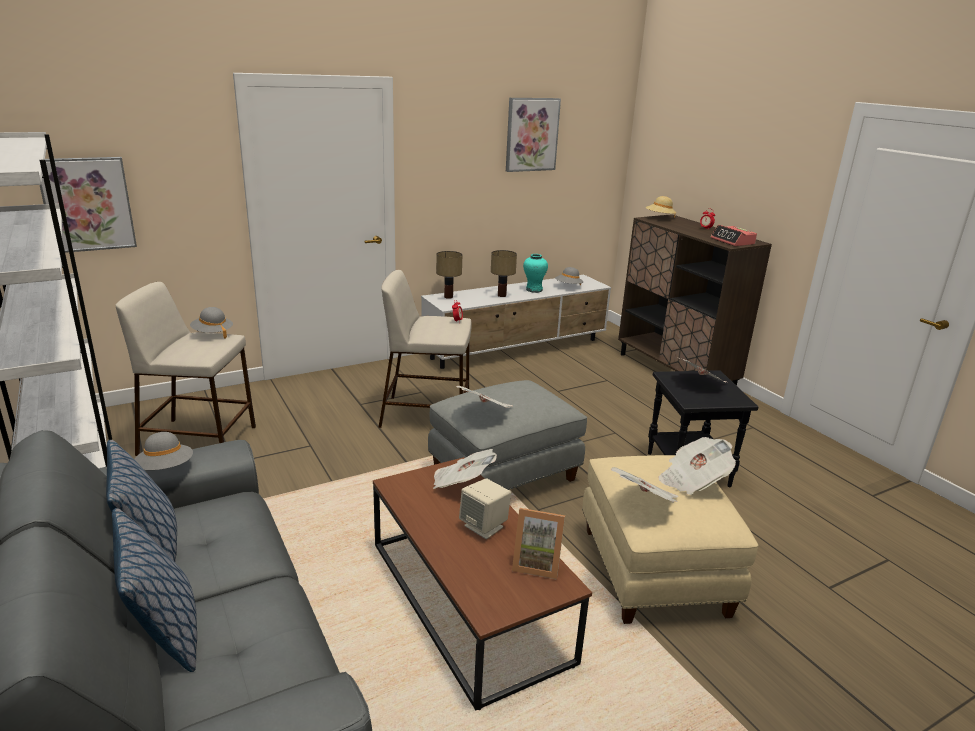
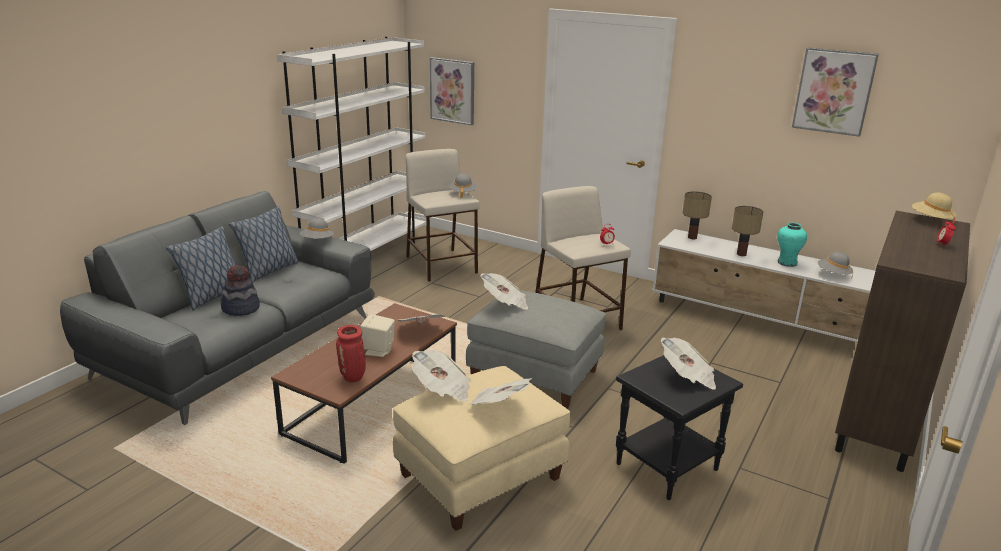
camera: 60 degrees right, 0 degrees up
(256, 610) = (241, 308): none -> hat
(536, 564) = (353, 378): picture frame -> red vase
(732, 241) = (915, 262): alarm clock -> none

